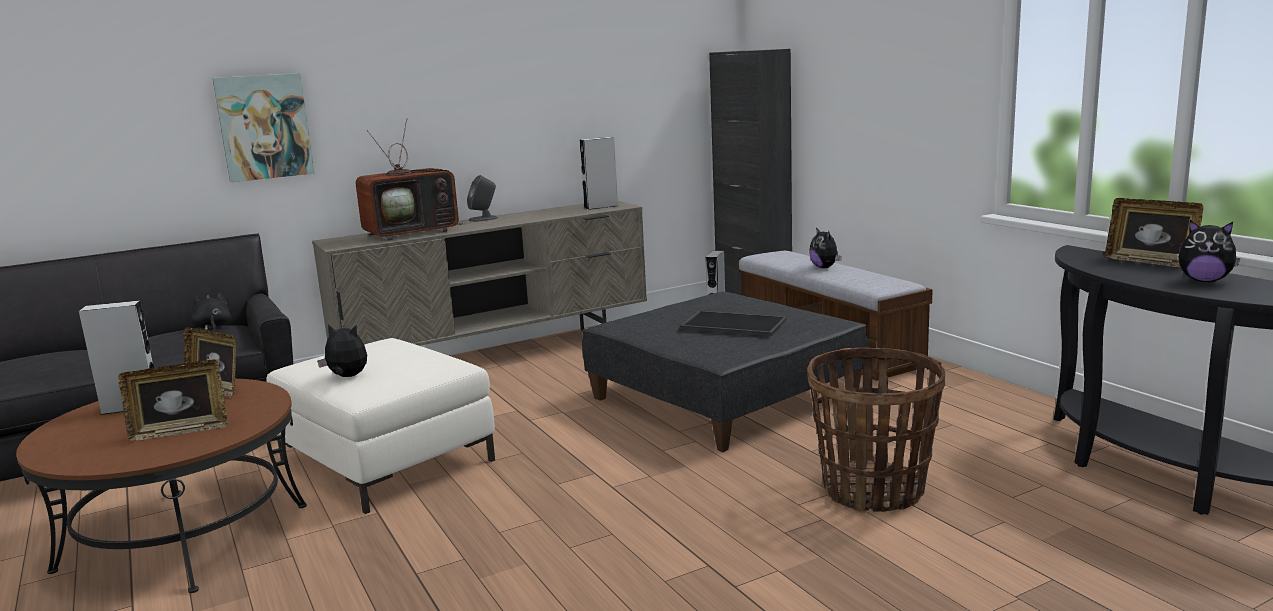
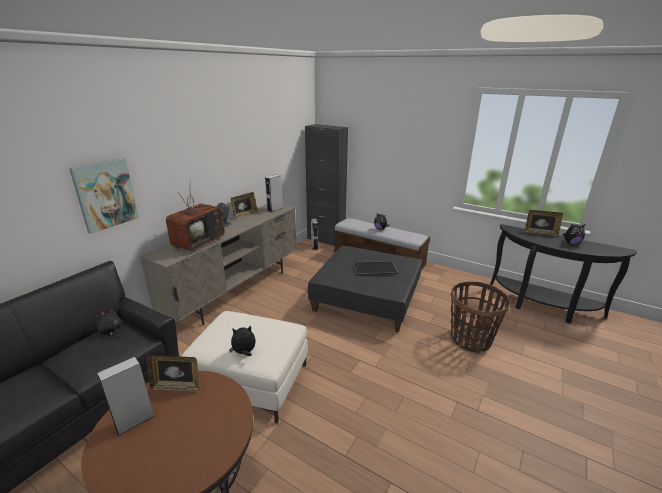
camera: 30 degrees left, 10 degrees up
(180, 431) = (200, 434): picture frame -> picture frame (245, 215)

